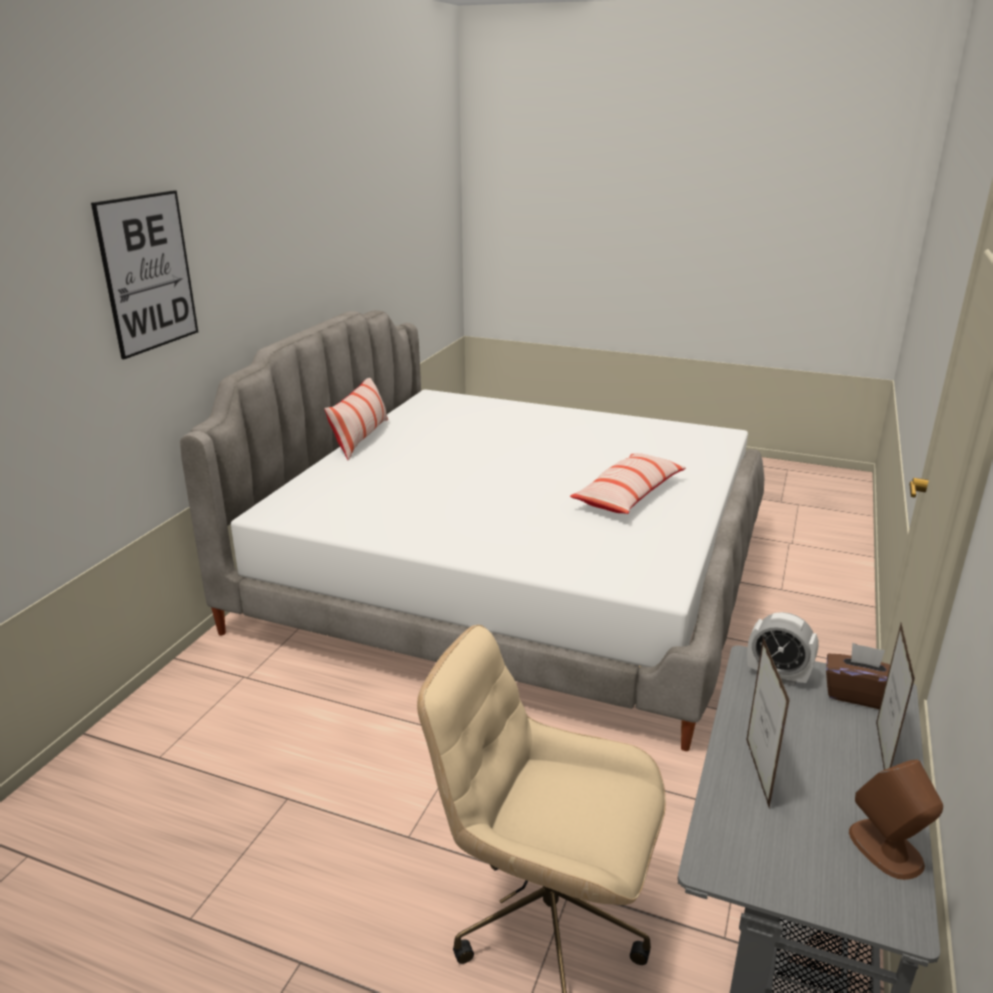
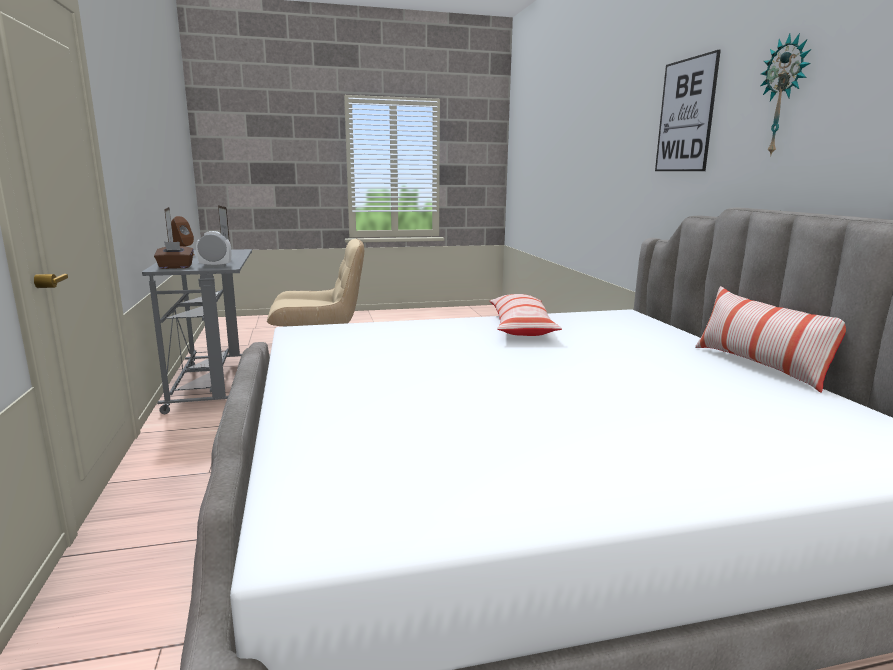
camera: 145 degrees right, 10 degrees down
(251, 241) = (784, 96): none -> wall clock
(628, 495) = (381, 378): pillow -> pillow (521, 327)

